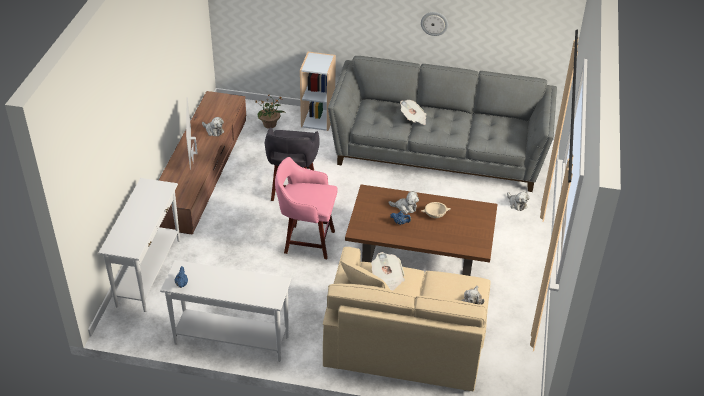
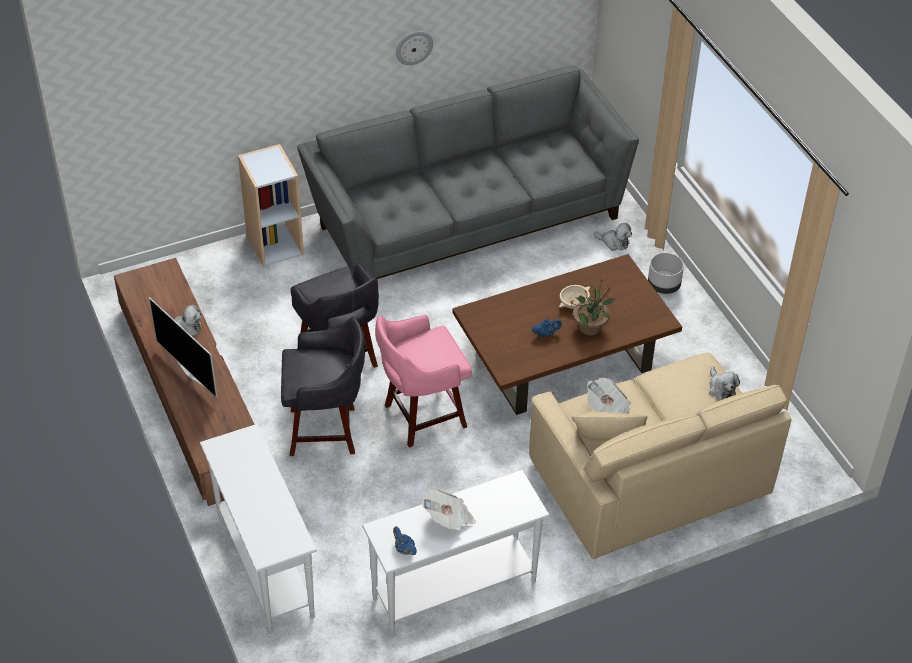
camera: 35 degrees left, 5 degrees up
(248, 223) = (326, 432): none -> grey stool
(270, 124) = (219, 282): potted plant -> potted plant (590, 327)
(405, 207) = (533, 311): plush toy -> none
(413, 118) = (437, 188): newspaper -> newspaper (448, 518)
(525, 241) = (664, 285): none -> grey planter

